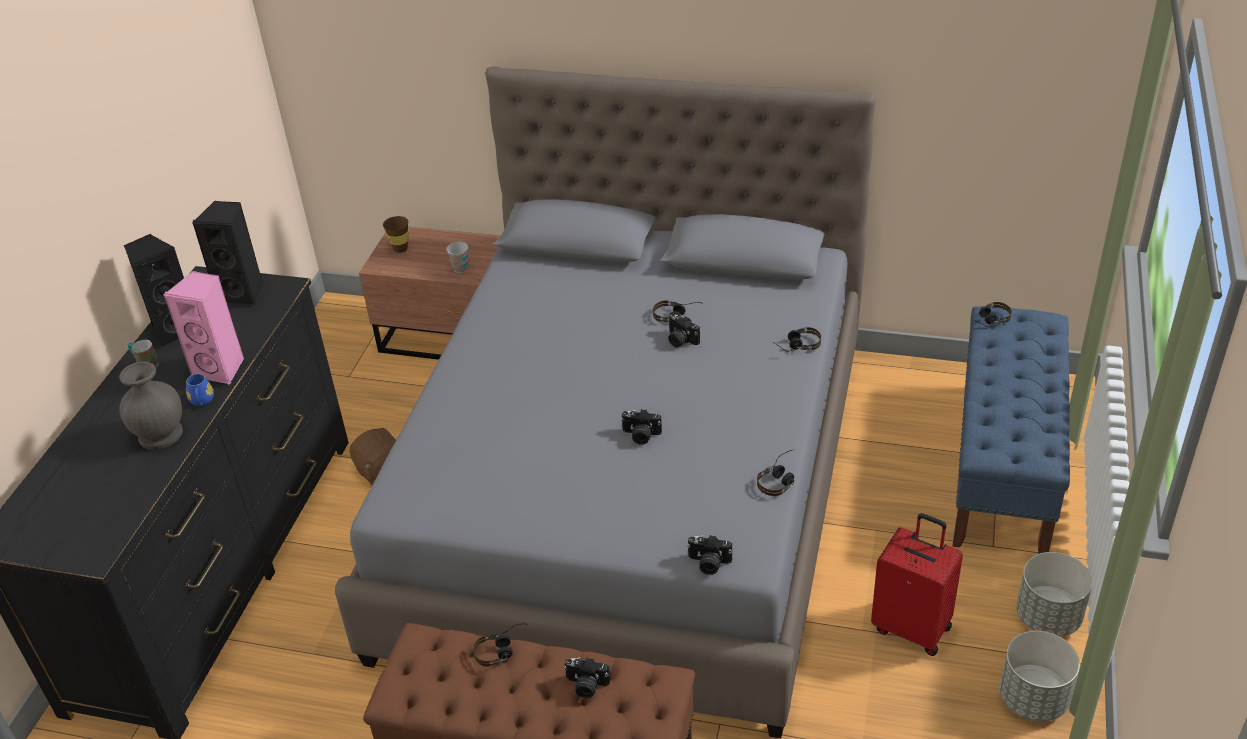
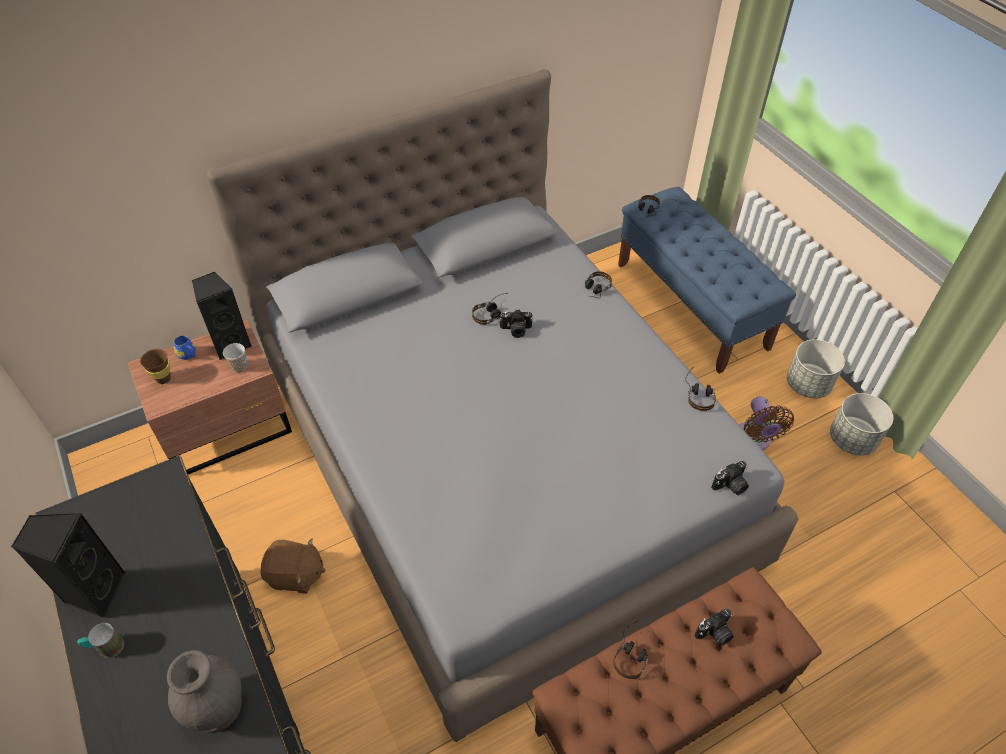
camera: 45 degrees left, 10 degrees up
(202, 402) = (219, 643): blue mug -> blue mug (188, 355)
(221, 369) = (198, 597): pink speaker -> none
(243, 294) = (128, 509): black speaker -> black speaker (231, 344)
(641, 435) = (576, 420): camera -> none
(912, 627) = (753, 440): red suitcase -> brown fan

